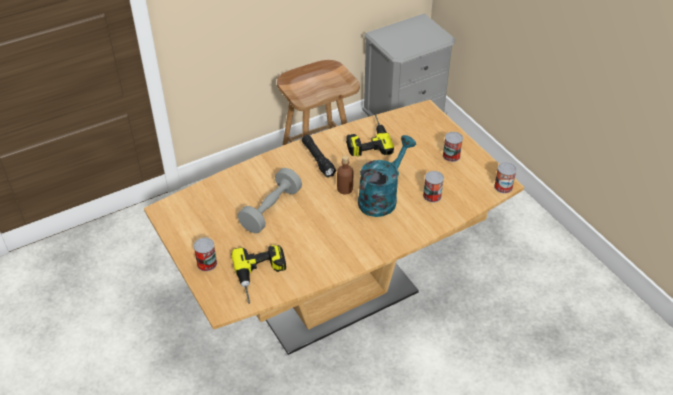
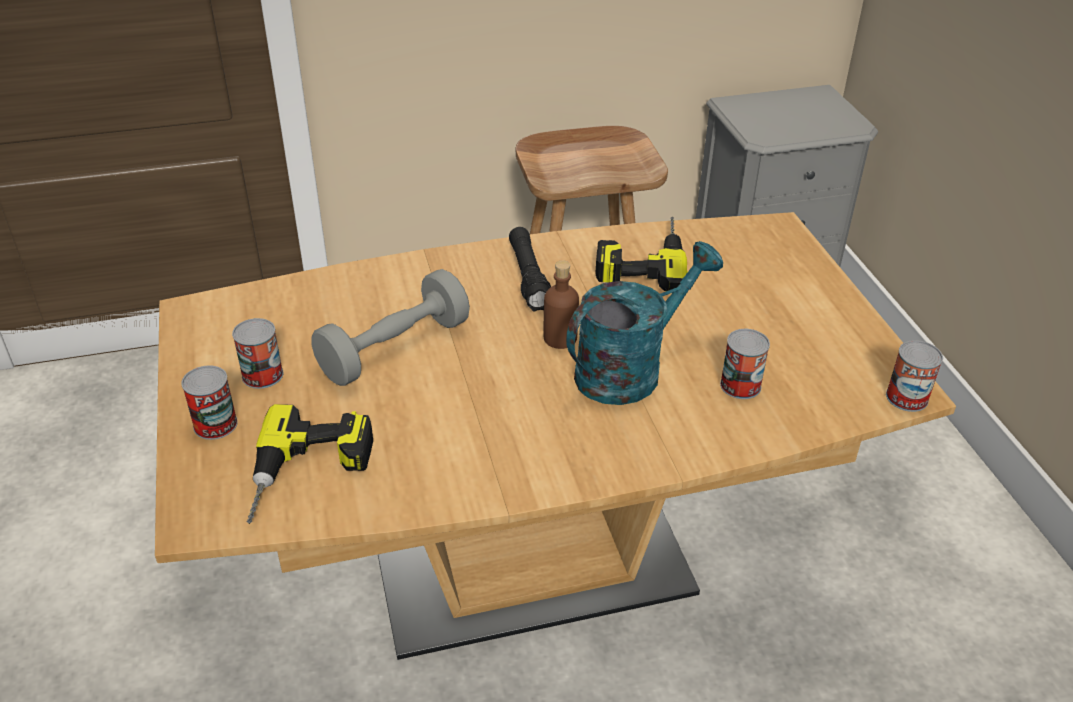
camera: 15 degrees right, 5 degrees down
(451, 156) = (807, 317): can -> can (262, 375)

